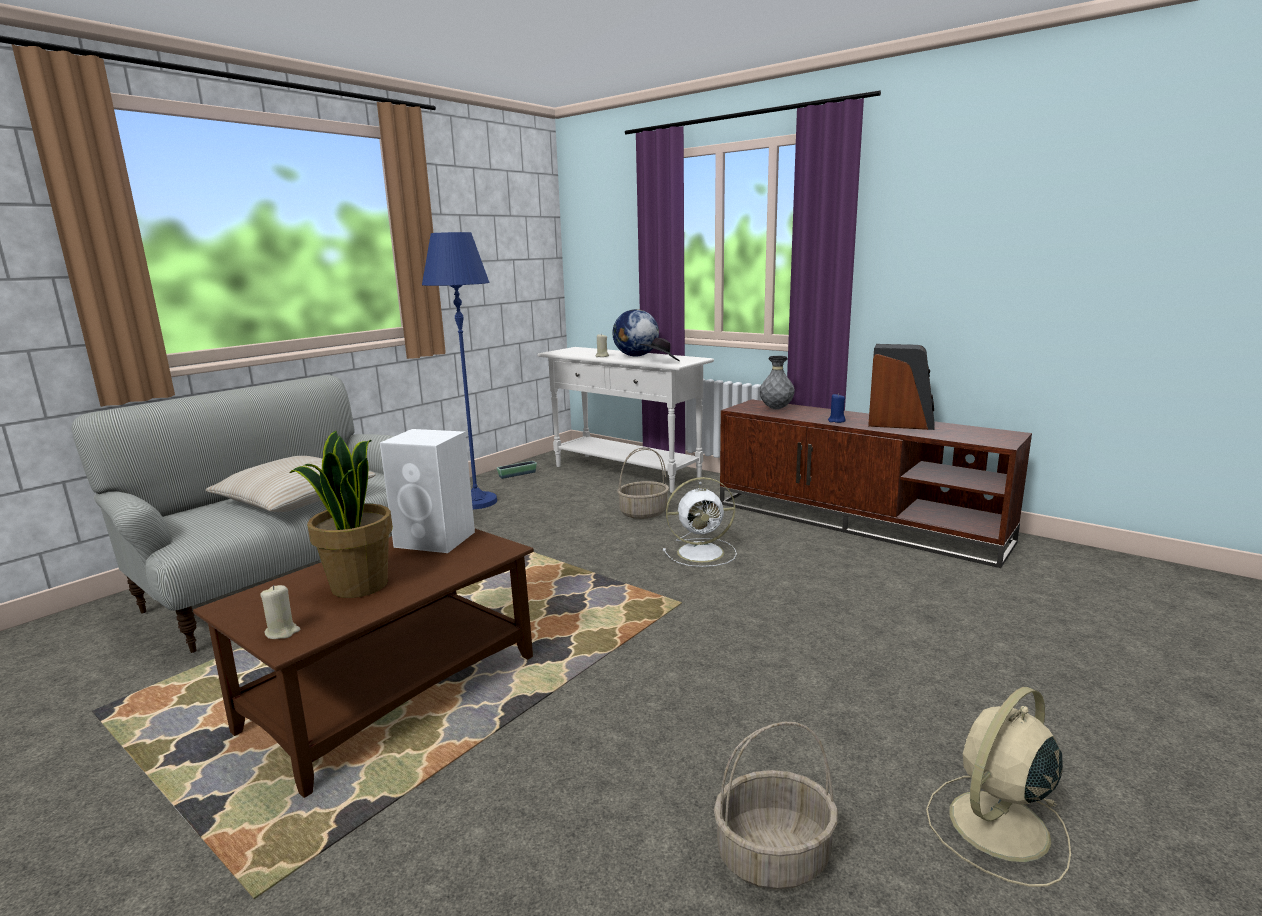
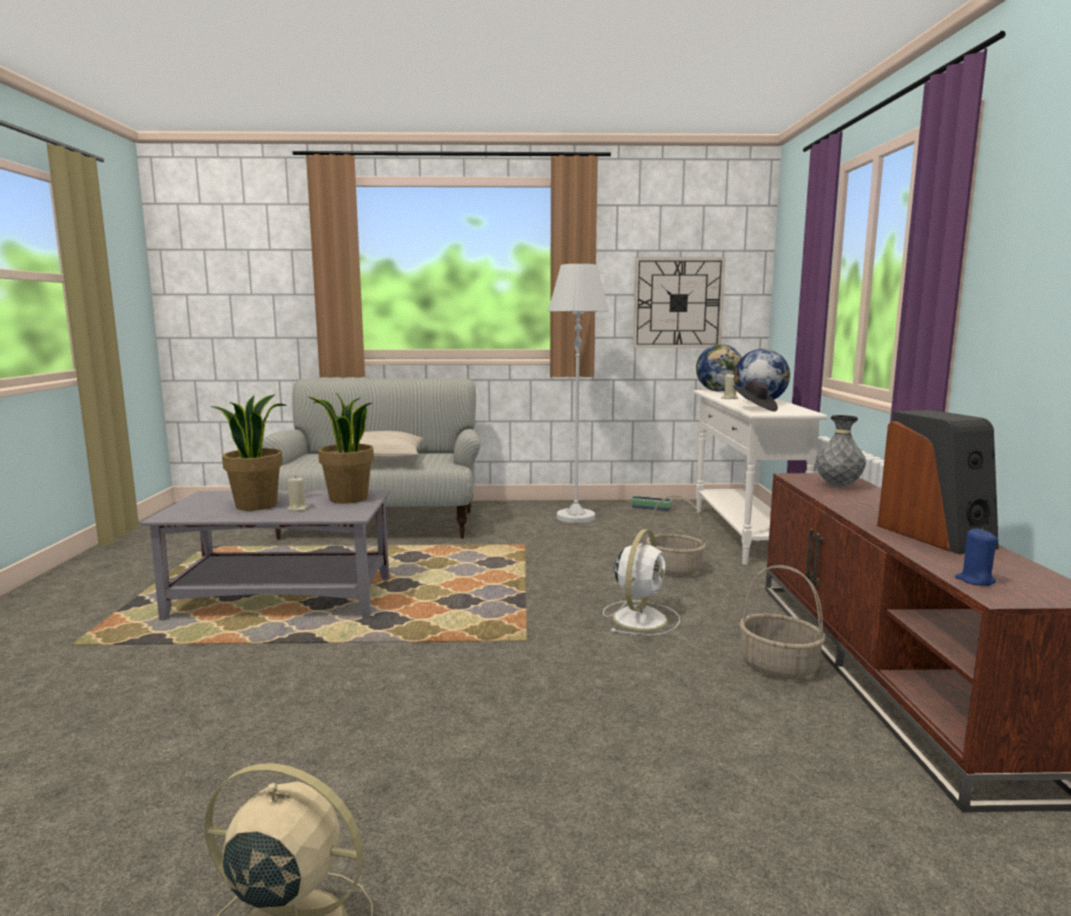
camera: 50 degrees right, 5 degrees down
(282, 632) = (181, 511): beige candle -> beige candle (298, 508)
(395, 691) = (284, 598): brown coffee table -> grey coffee table
(436, 539) = (348, 499): white speaker -> potted plant
(476, 502) = (575, 517): blue floor lamp -> white floor lamp
(499, 269) = (678, 303): none -> wall clock
(562, 351) = (719, 391): none -> globe
(702, 552) = (640, 617): white fan -> white fan turned 105 degrees counterclockwise
(773, 857) = (174, 802): basket -> basket (777, 666)
(836, 421) = (859, 511): blue candle -> blue candle (975, 580)

